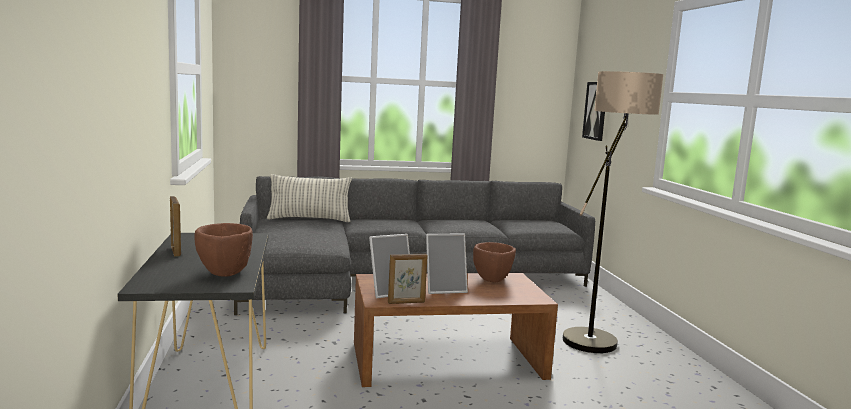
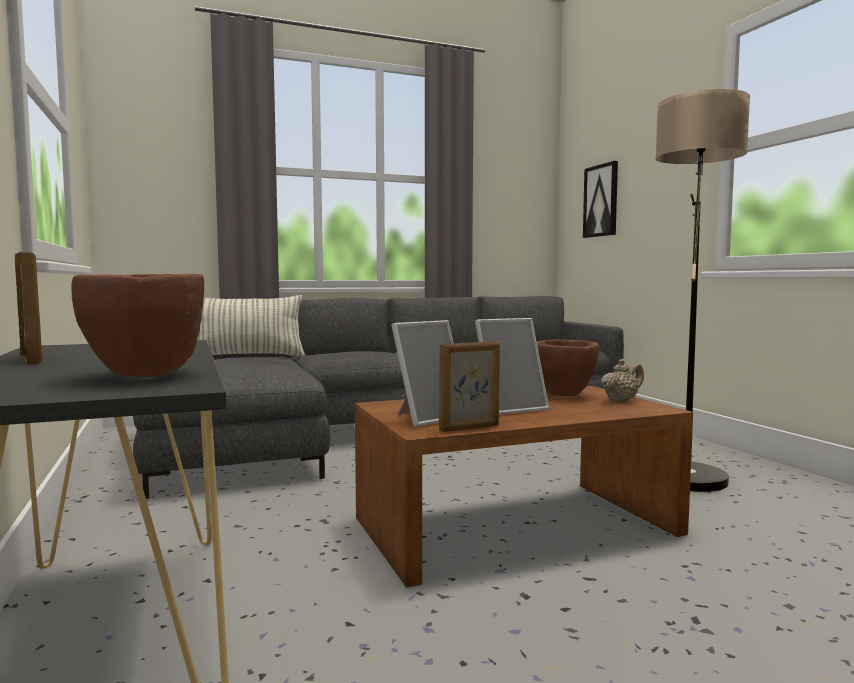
camera: 10 degrees left, 5 degrees down
(524, 289) = (621, 400): none -> beige teapot

